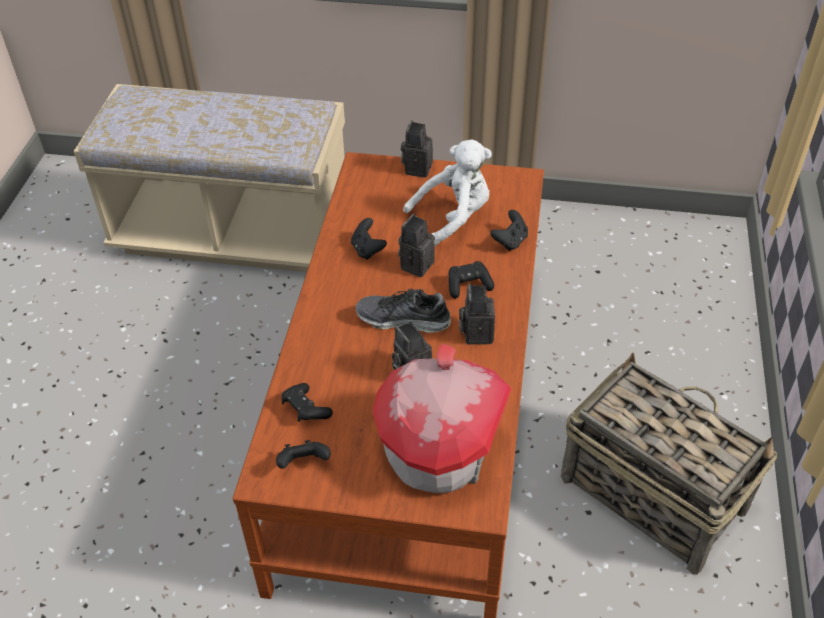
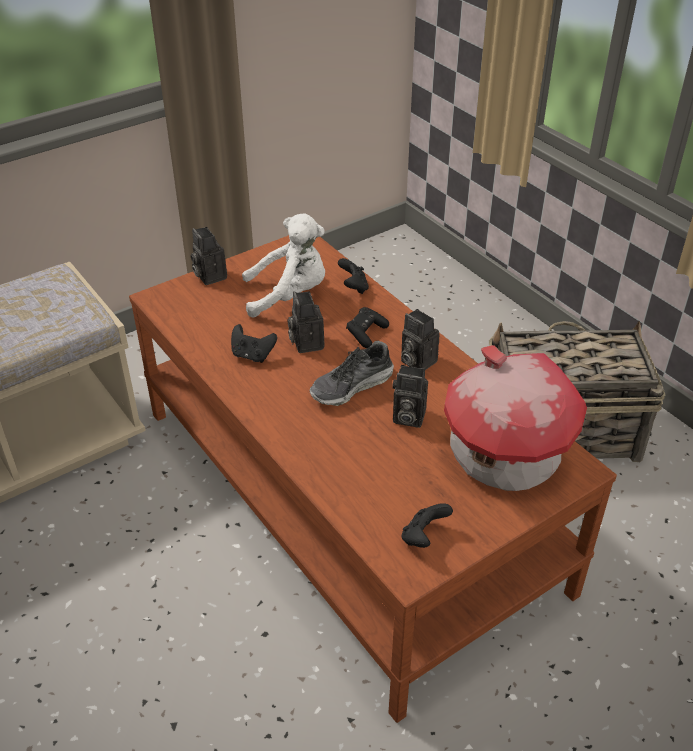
camera: 45 degrees left, 5 degrees down
(305, 410) = (369, 499): black game controller -> none
(453, 218) = (289, 295): white plush toy -> white plush toy turned 60 degrees clockwise

